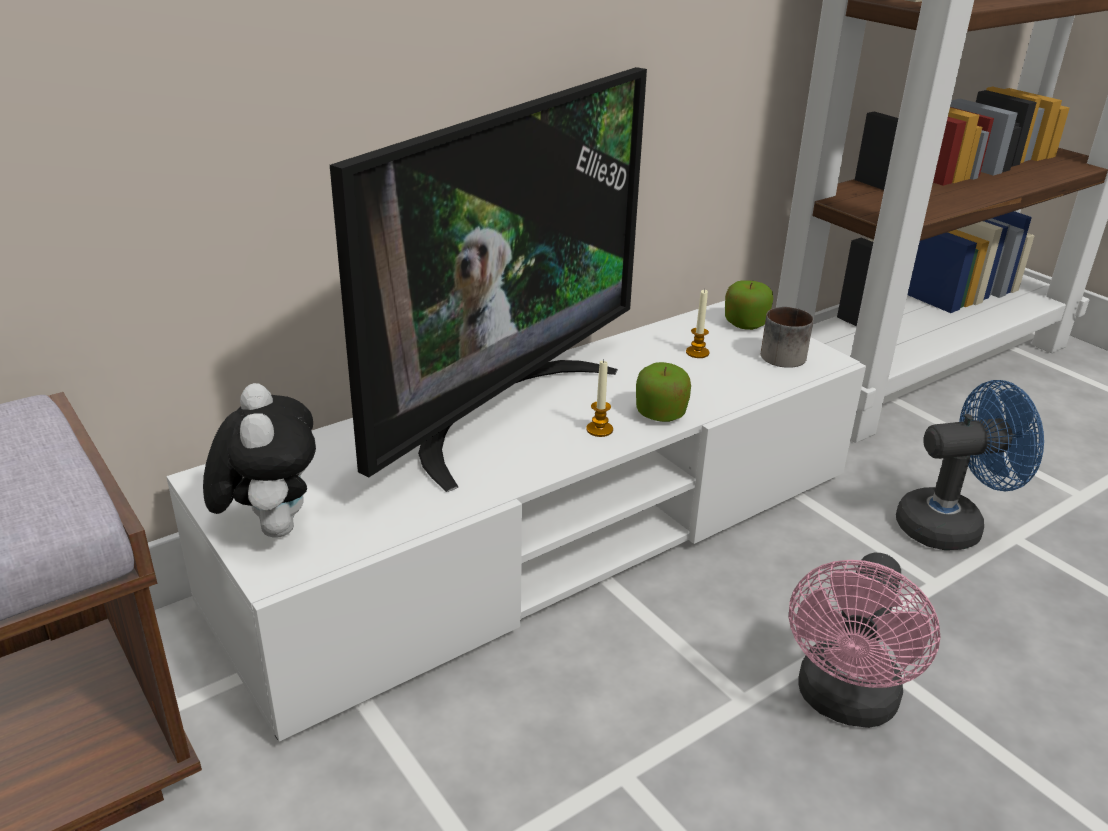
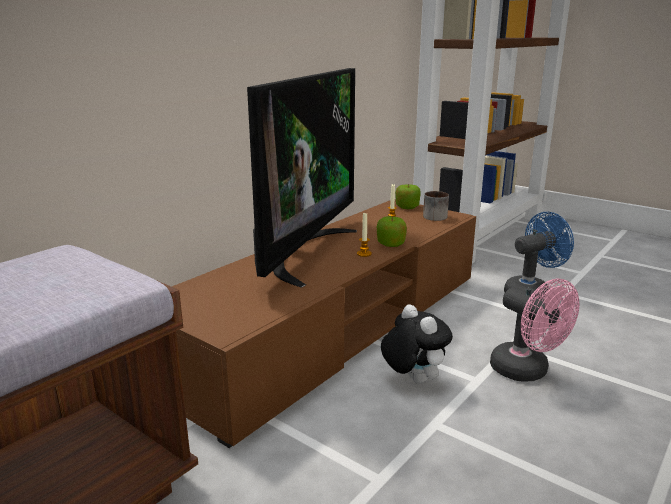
camera: 15 degrees left, 10 degrees down
(270, 527) = (209, 316): plush toy -> plush toy (412, 380)
(550, 537) = (335, 328): white tv stand -> brown tv stand
(845, 703) = (526, 372): pink fan -> pink fan turned 45 degrees counterclockwise

